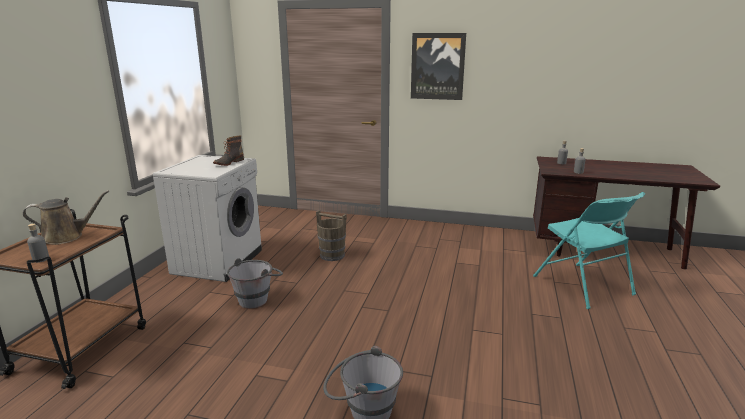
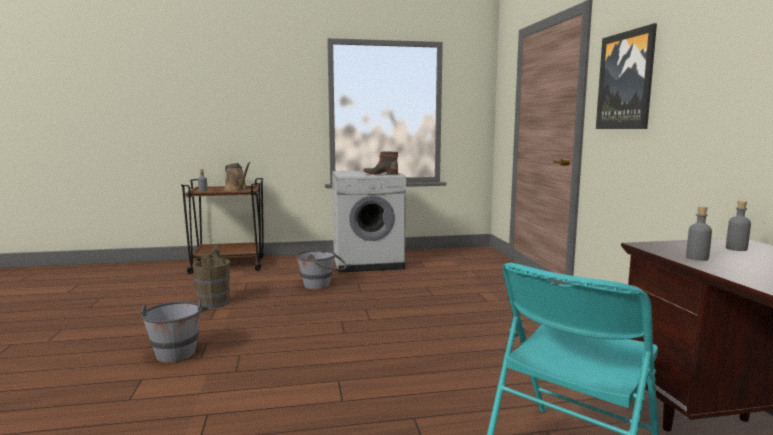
camera: 65 degrees right, 10 degrees down
(332, 255) = (431, 291): brown bucket -> brown bucket (214, 303)

